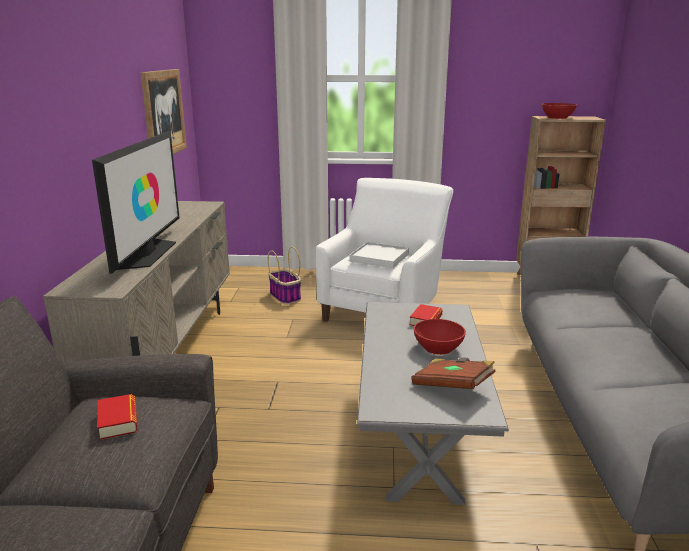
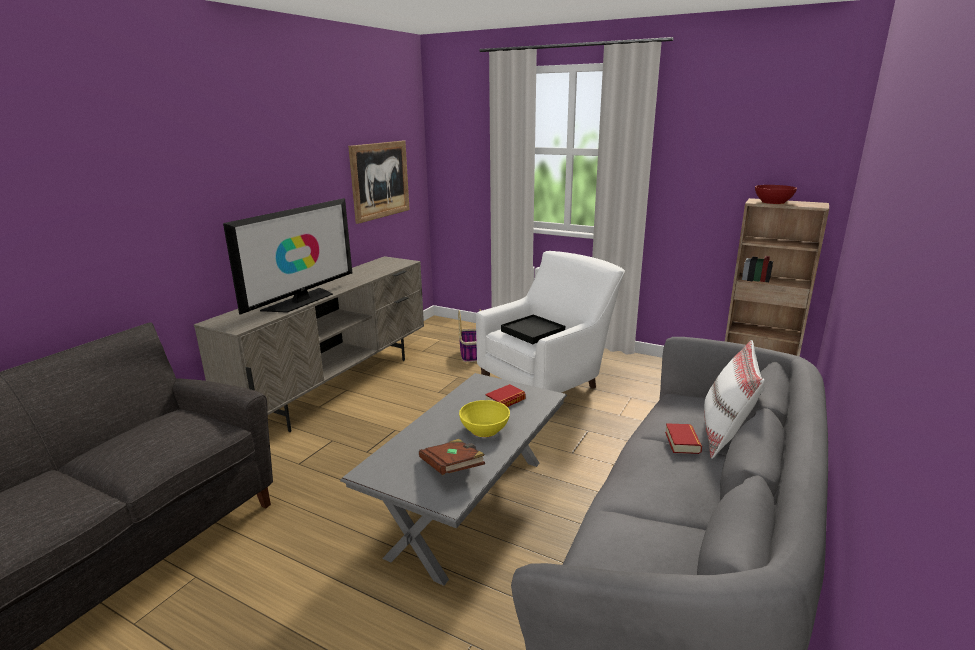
camera: 25 degrees right, 0 degrees up
(118, 421) = (163, 430): book -> book (682, 442)
(379, 257) = (532, 332): white tray -> black tray
(438, 347) = (485, 429): red bowl -> yellow bowl
(621, 312) = (725, 435): none -> white pillow

